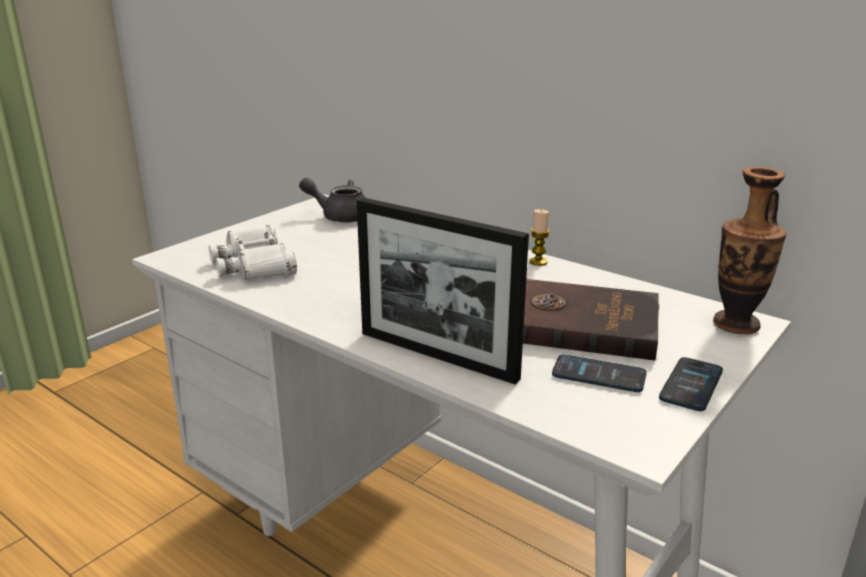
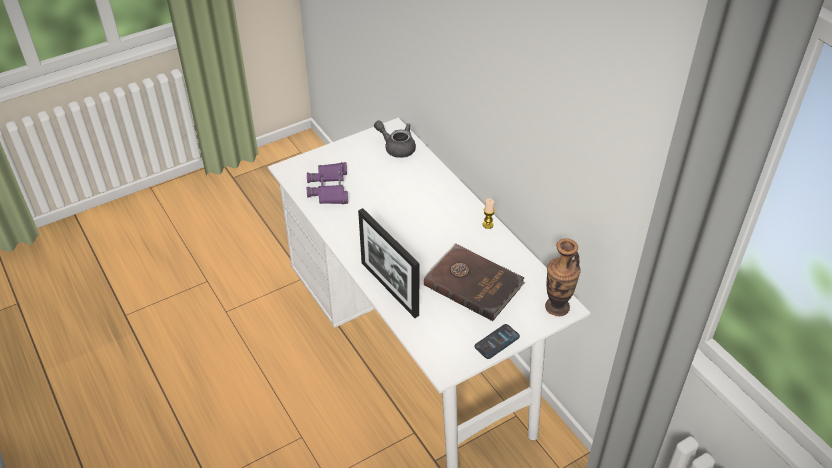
camera: 20 degrees right, 20 degrees up
(255, 264) = (330, 188): white binoculars -> purple binoculars
(598, 375) = (458, 323): phone -> none

